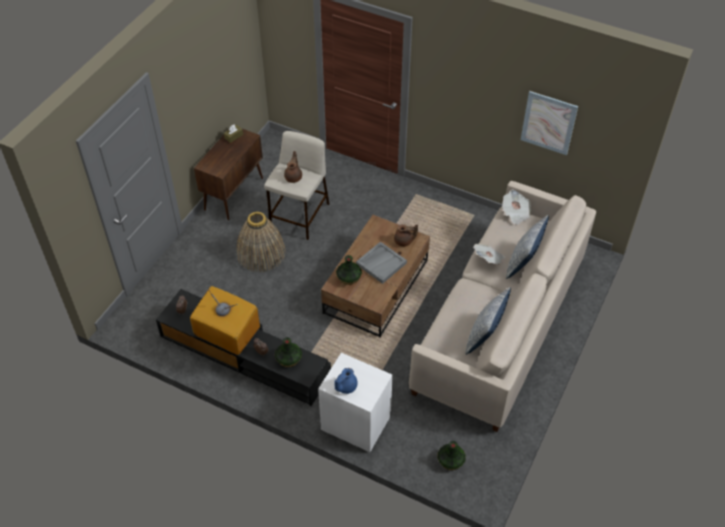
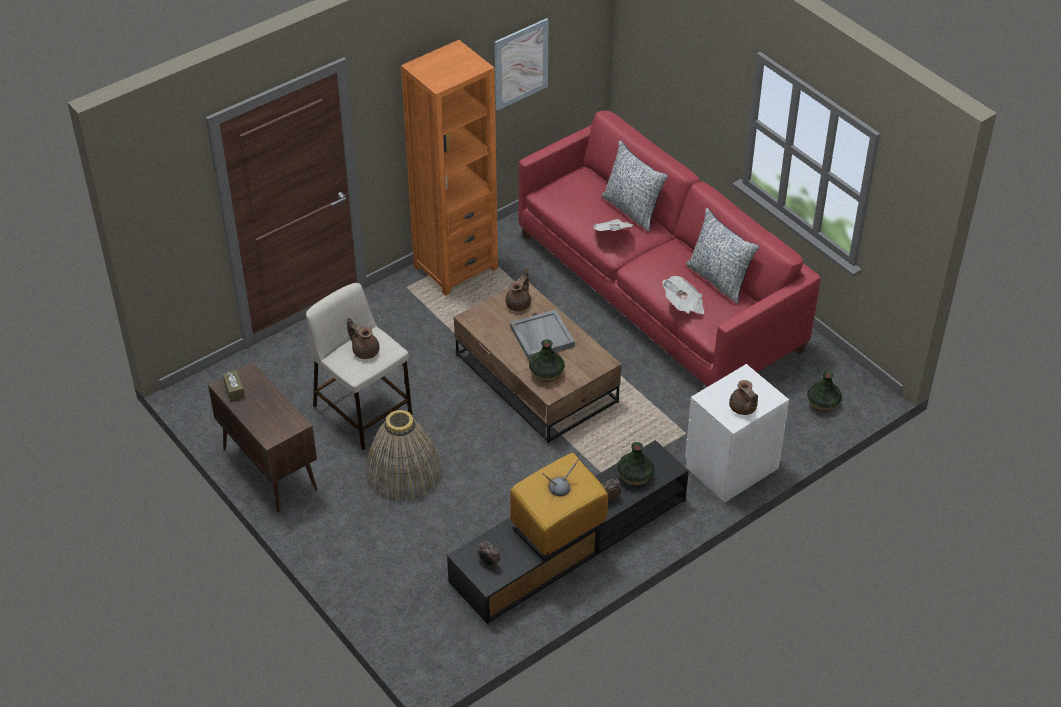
camera: 65 degrees left, 5 degrees down
(345, 386) = (743, 409): blue teapot -> brown teapot
(449, 210) = (455, 267): none -> orange bookcase
(500, 324) = (659, 292): beige sofa -> red sofa
(515, 213) = (553, 187): newspaper -> newspaper (683, 305)

